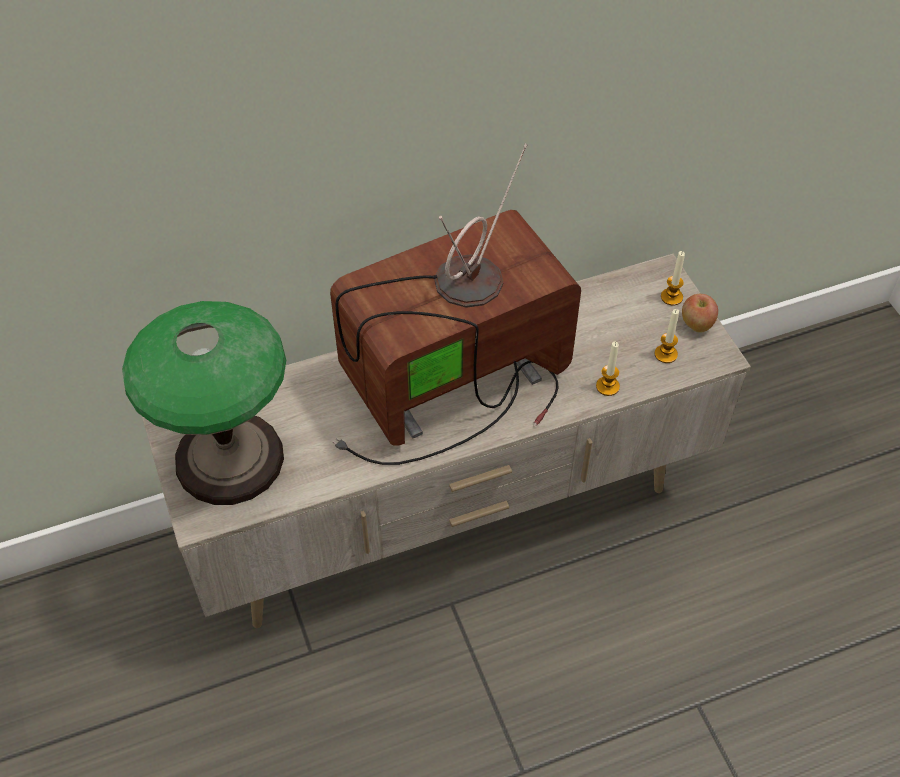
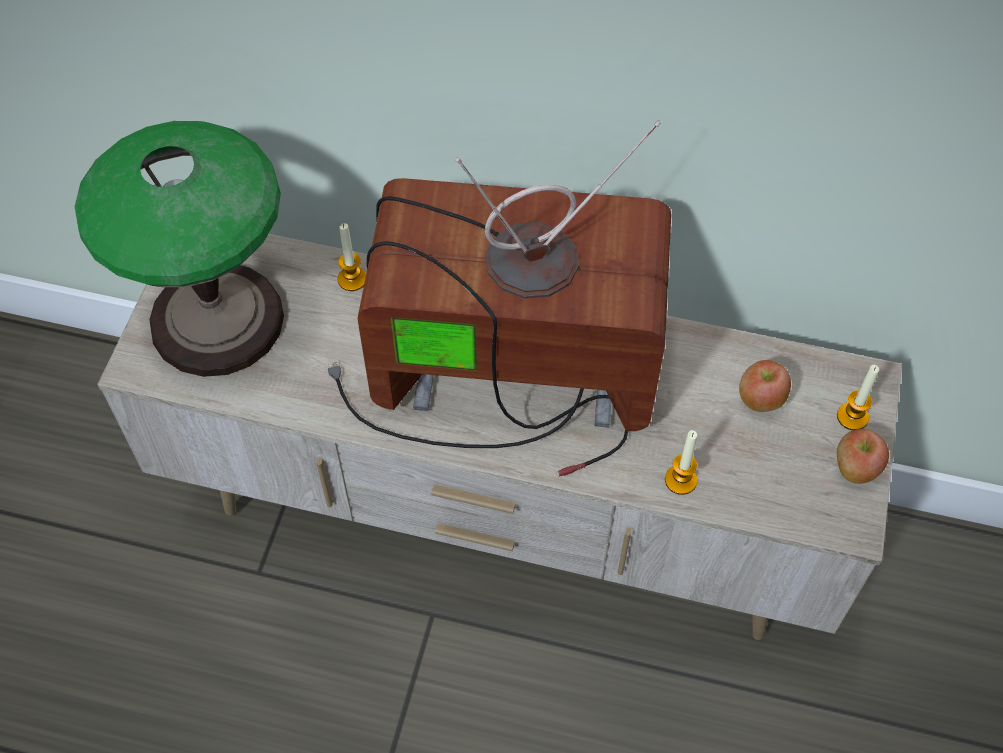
camera: 35 degrees right, 5 degrees up
(613, 316) = (760, 399): none -> apple
(665, 354) = (785, 483): candle -> candle (352, 279)

